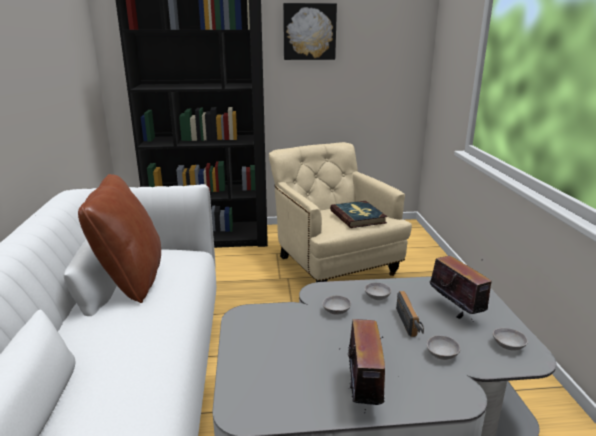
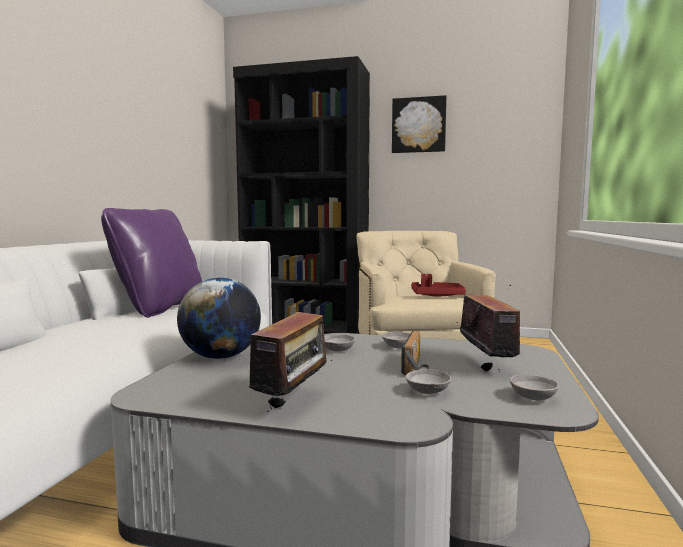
camera: 20 degrees right, 15 degrees down
(131, 279) = (159, 307): brown pillow -> purple pillow
(251, 341) = (221, 357): none -> globe
(358, 217) = (436, 296): book -> red tray

